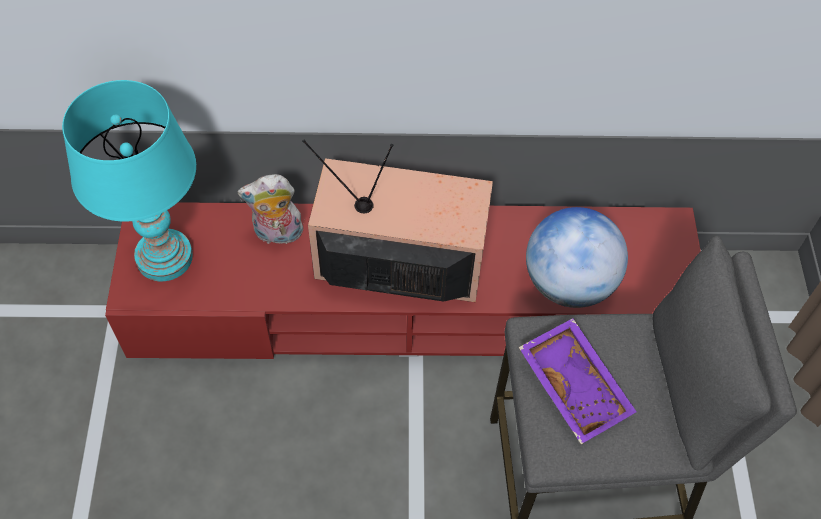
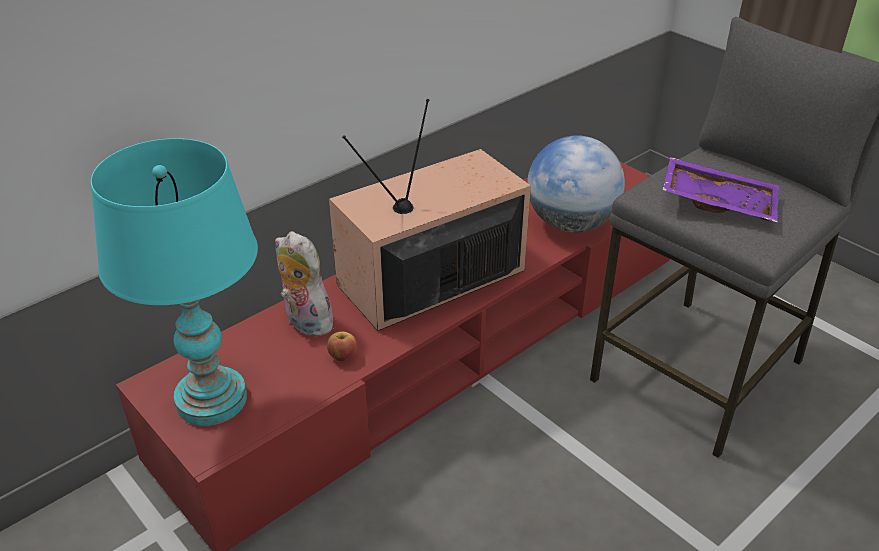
camera: 40 degrees left, 20 degrees down
(271, 283) = (342, 356): none -> apple
(277, 234) = (305, 322): plush toy -> plush toy turned 90 degrees clockwise

